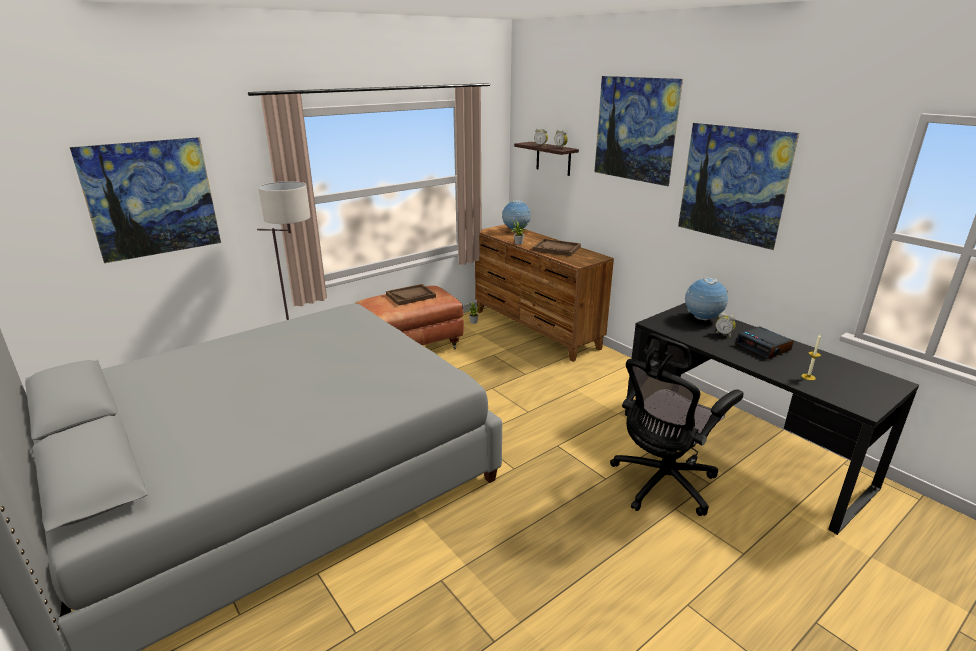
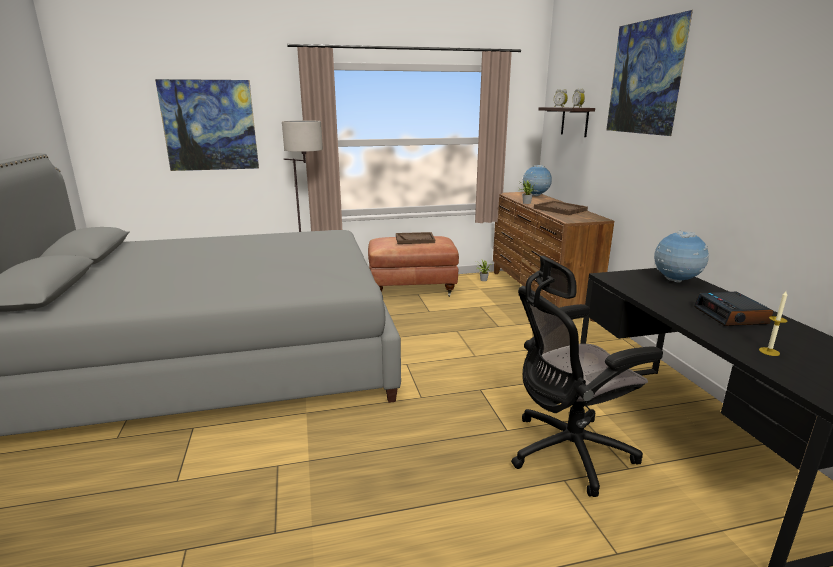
camera: 25 degrees right, 5 degrees down
(723, 334) = (689, 297): alarm clock -> none
(727, 211) = (729, 158): picture -> none

